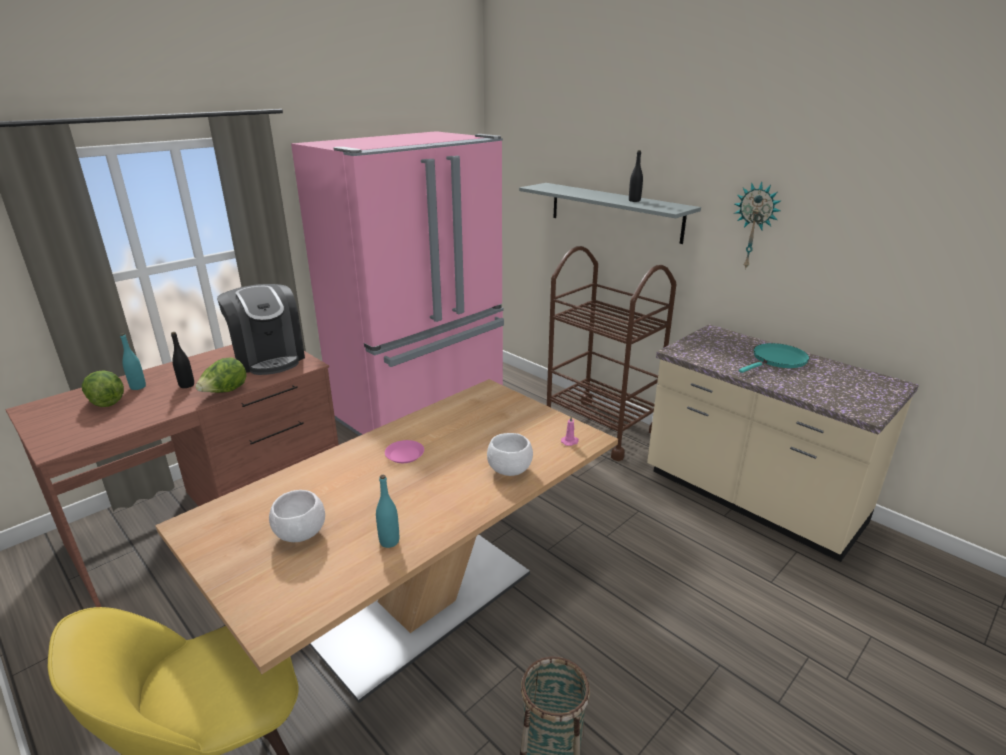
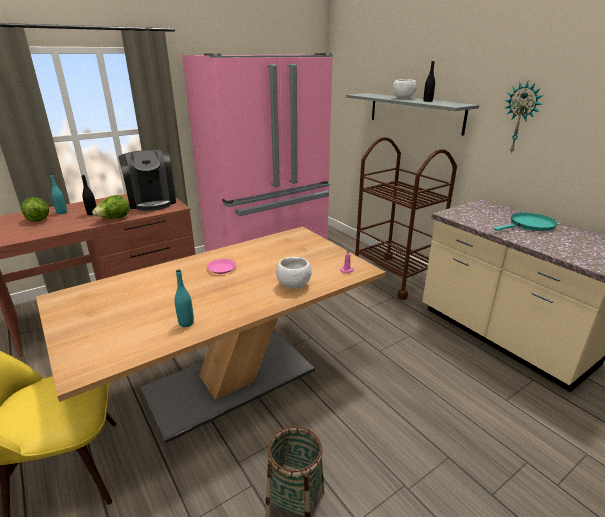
camera: 10 degrees right, 0 degrees up
(300, 534) = (126, 312): white bowl -> white bowl (403, 98)

